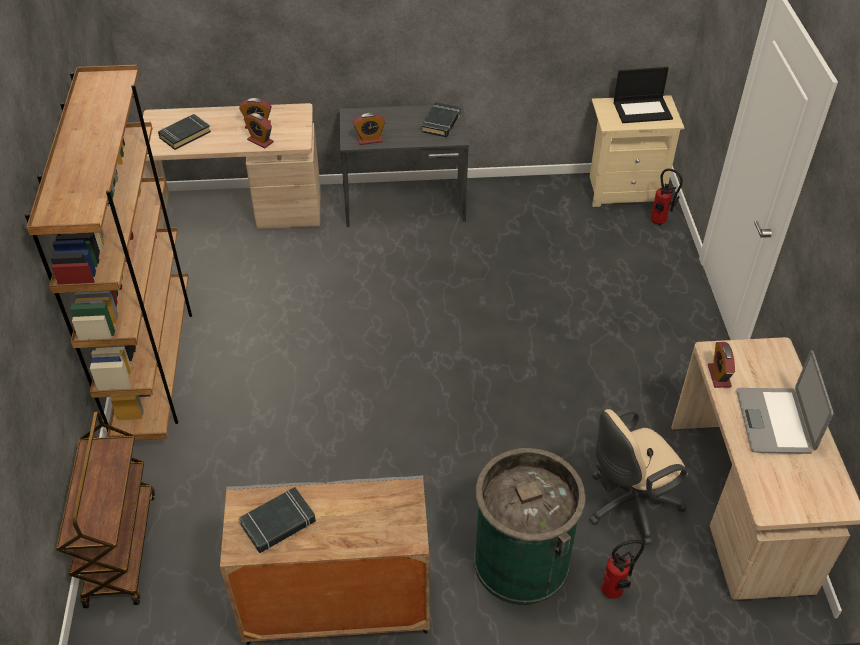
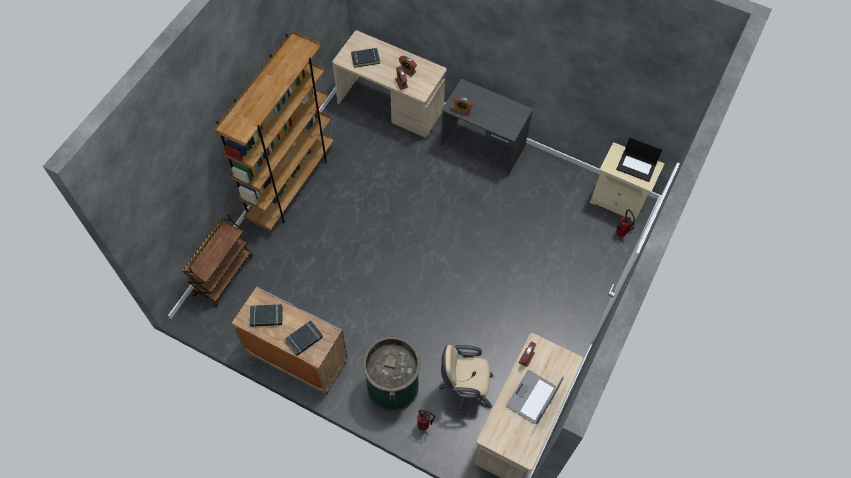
camera: 30 degrees right, 15 degrees up
(441, 123) = (510, 117): black book -> black book (304, 339)

